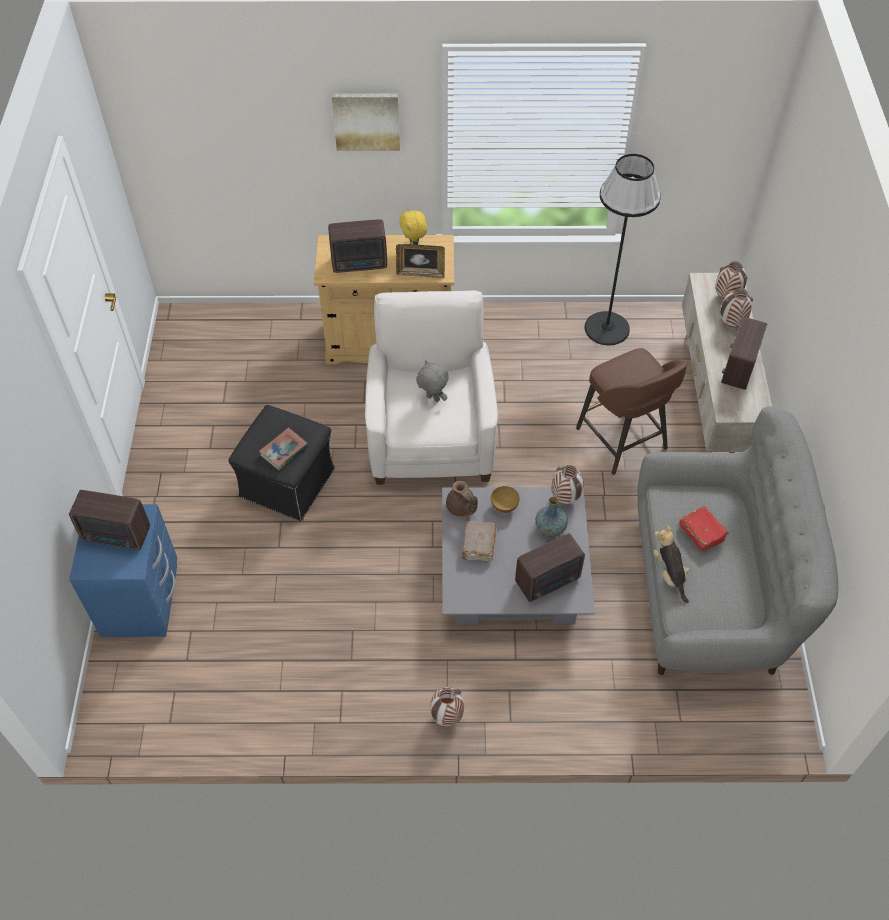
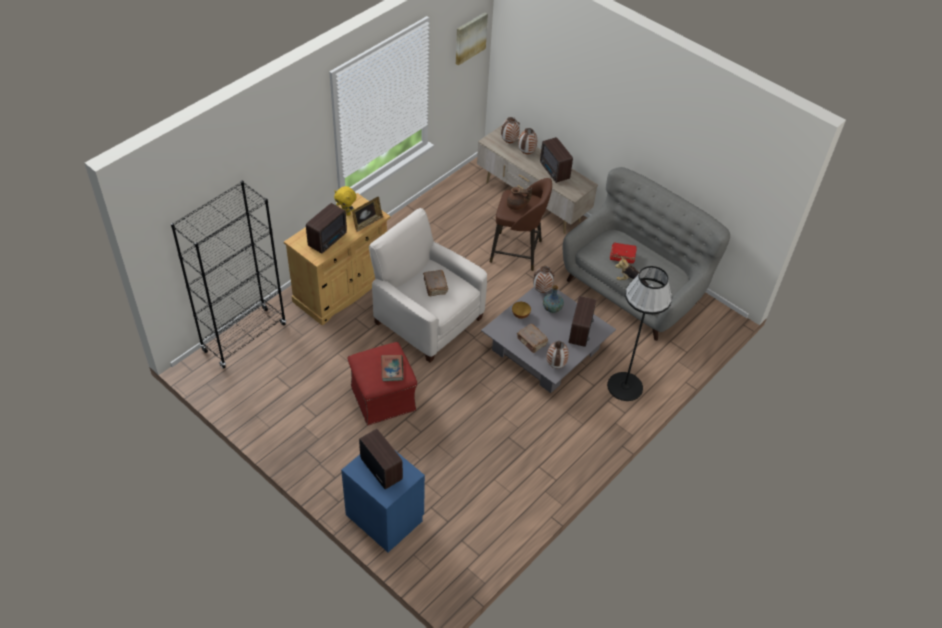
camera: 50 degrees left, 5 degrees down
(117, 536) = (381, 468): radio -> radio turned 90 degrees counterclockwise
(246, 322) = (244, 337): none -> black bookcase
(288, 482) = (382, 398): black ottoman -> red ottoman
(366, 120) = (294, 145): picture -> picture (470, 38)
(432, 399) = (435, 287): grey plush toy -> brown book
(447, 717) = (597, 435): vase -> vase (556, 365)
(461, 508) = (502, 331): brown teapot -> brown teapot (517, 206)
(606, 328) = (444, 204): black floor lamp -> black floor lamp (625, 386)

